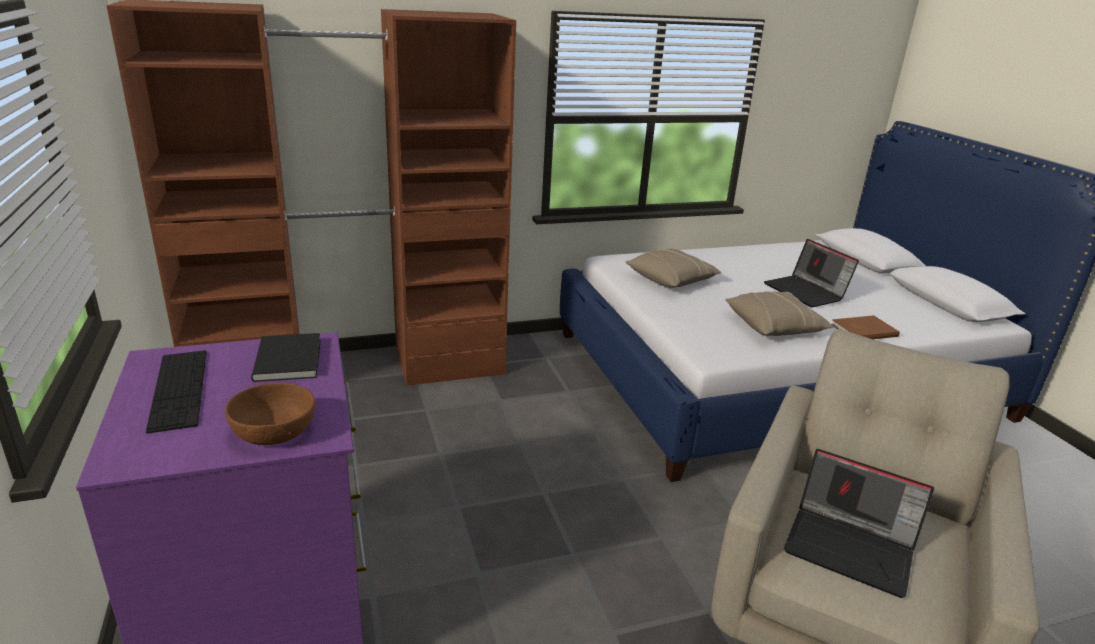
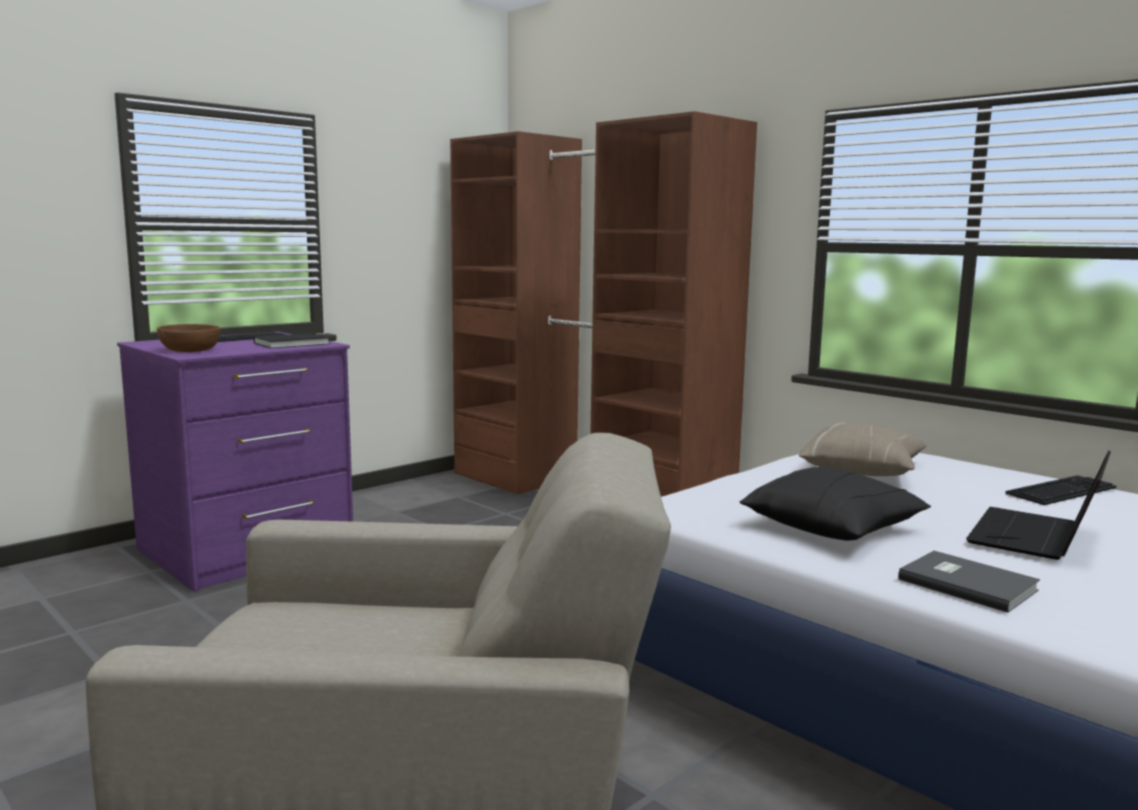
camera: 65 degrees right, 15 degrees down
(735, 257) = (1060, 490): none -> keyboard
(774, 326) = (833, 529): beige pillow -> black pillow
(851, 547) = (308, 633): laptop -> none
(862, 330) = (966, 583): brown book -> grey book

